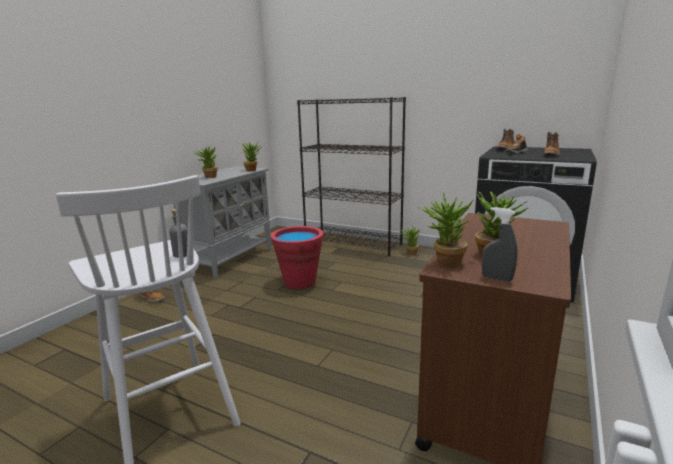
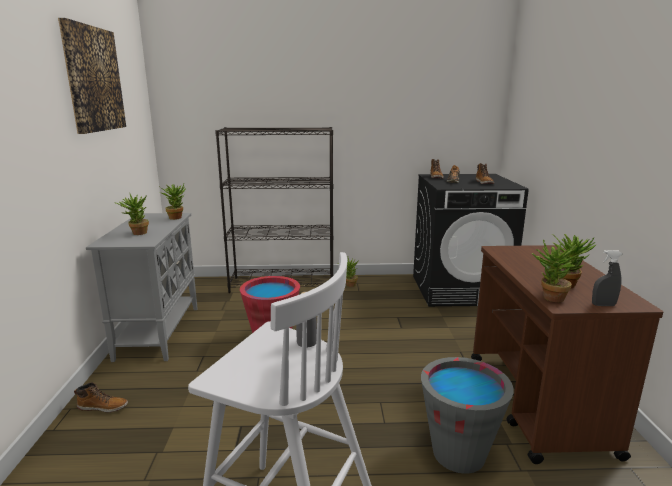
camera: 30 degrees left, 0 degrees up
(195, 58) = (93, 79): none -> picture
(354, 412) = (458, 453): none -> grey bucket

